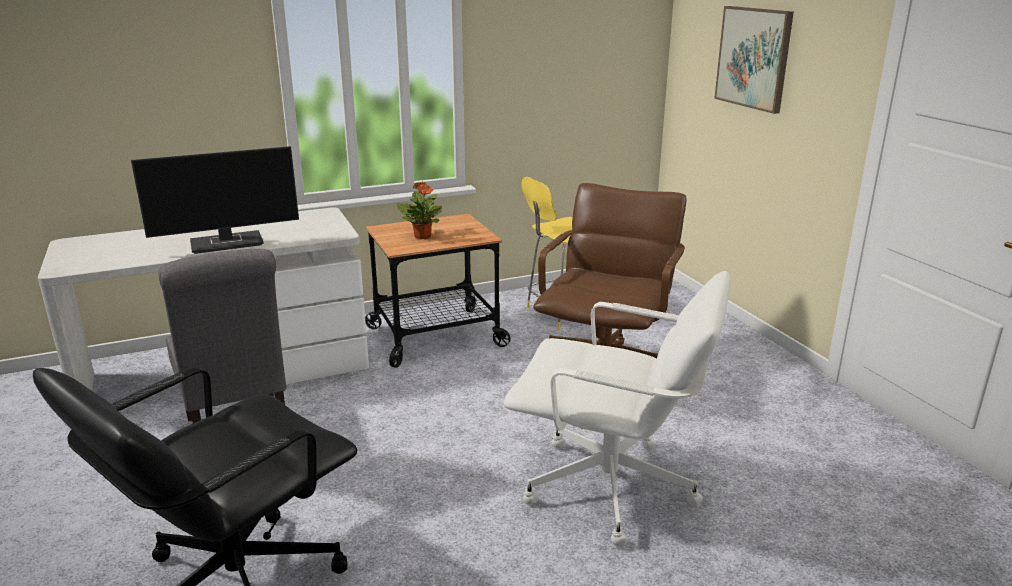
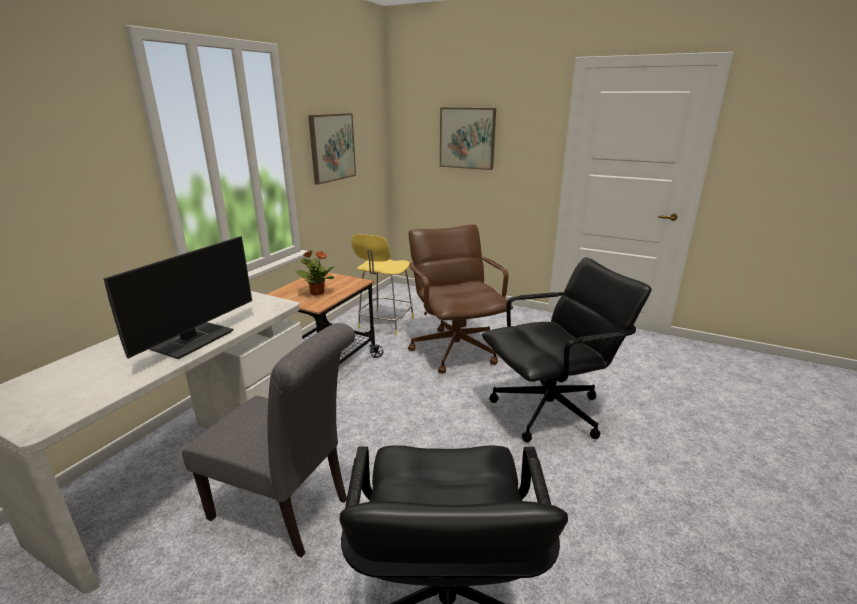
camera: 40 degrees left, 0 degrees up
(542, 56) = (332, 147): none -> picture
(611, 489) = (549, 411): white office chair -> black office chair

